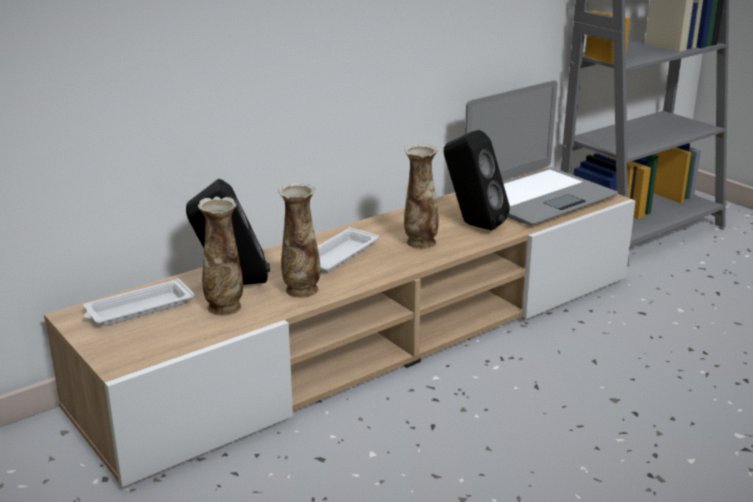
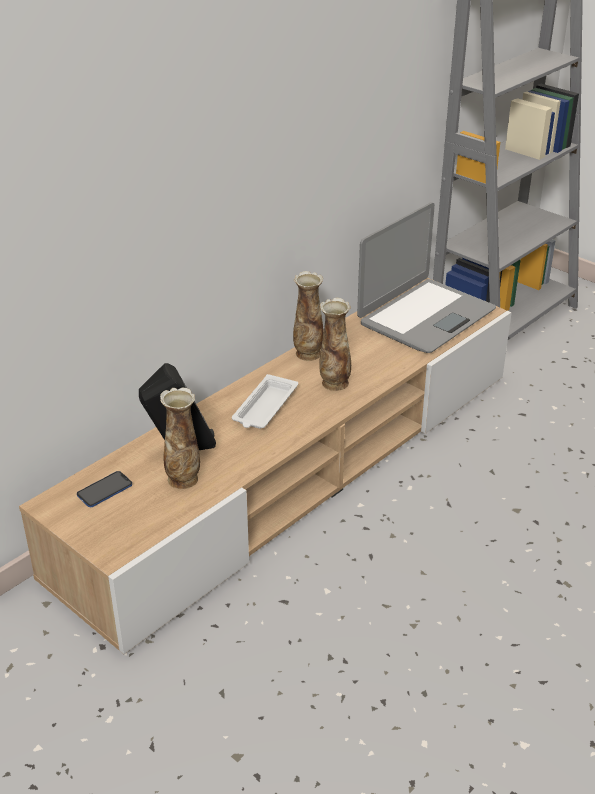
camera: 10 degrees left, 10 degrees up
(138, 309) = (105, 490): white tray -> phone
(301, 290) = (245, 452): vase -> vase (308, 354)
(472, 224) = (374, 356): black speaker -> none

